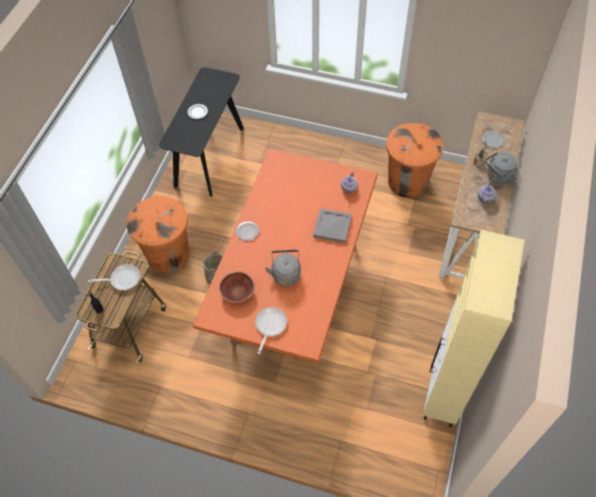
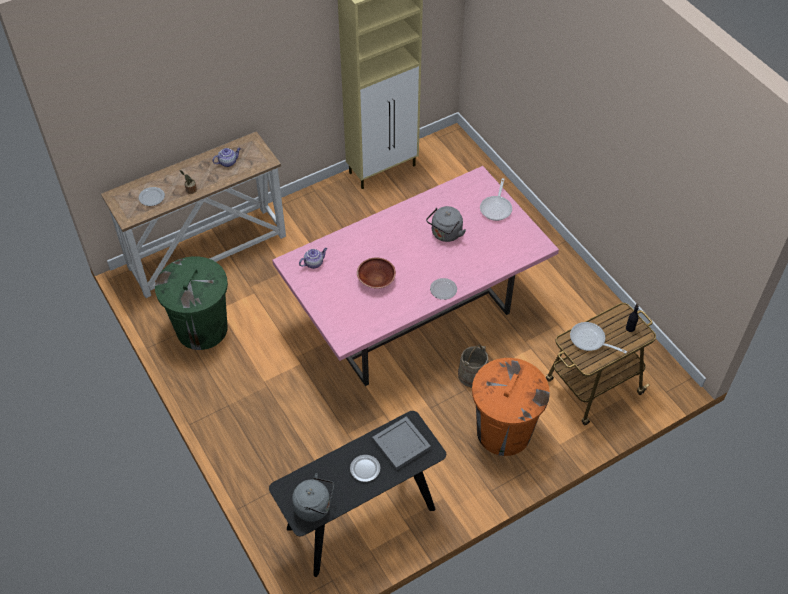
camera: 140 degrees left, 5 degrees down
(237, 292) = (499, 248): brown bowl -> brown bowl (376, 280)
(269, 326) = (496, 208): frying pan -> frying pan turned 45 degrees counterclockwise
(293, 288) = (415, 314): orange dining table -> pink dining table
(332, 226) = (366, 243): grey tray -> grey tray (401, 445)
(407, 181) = (202, 329): orange trash can -> green trash can
(498, 177) = (194, 169): grey kettle -> grey kettle (315, 507)

